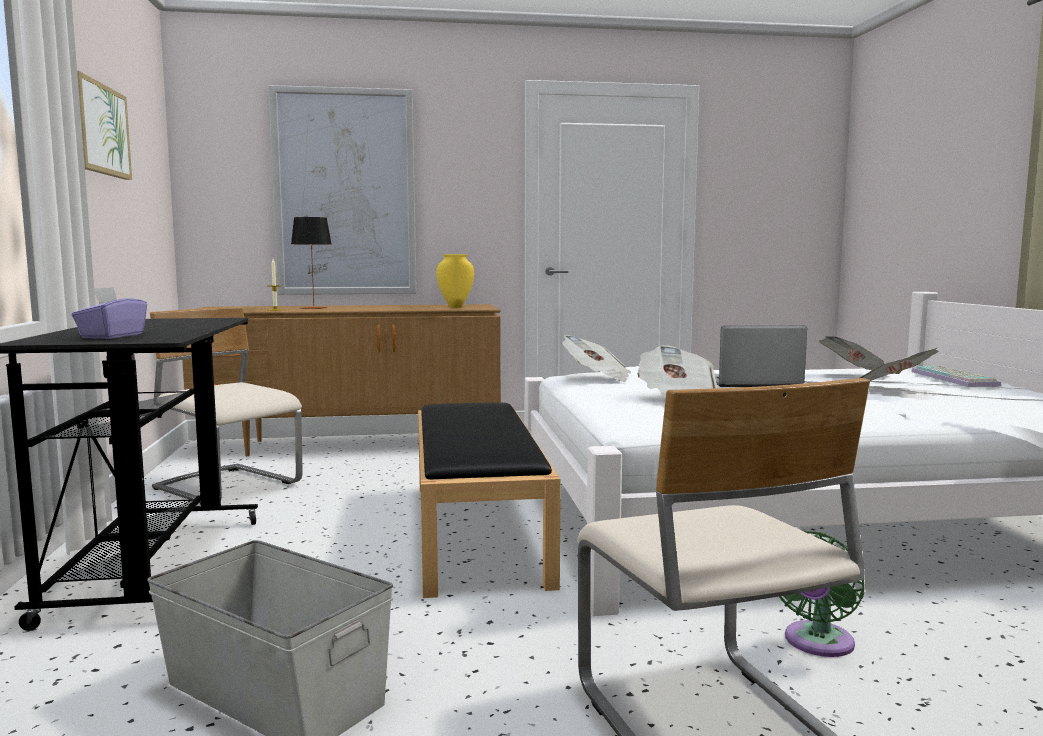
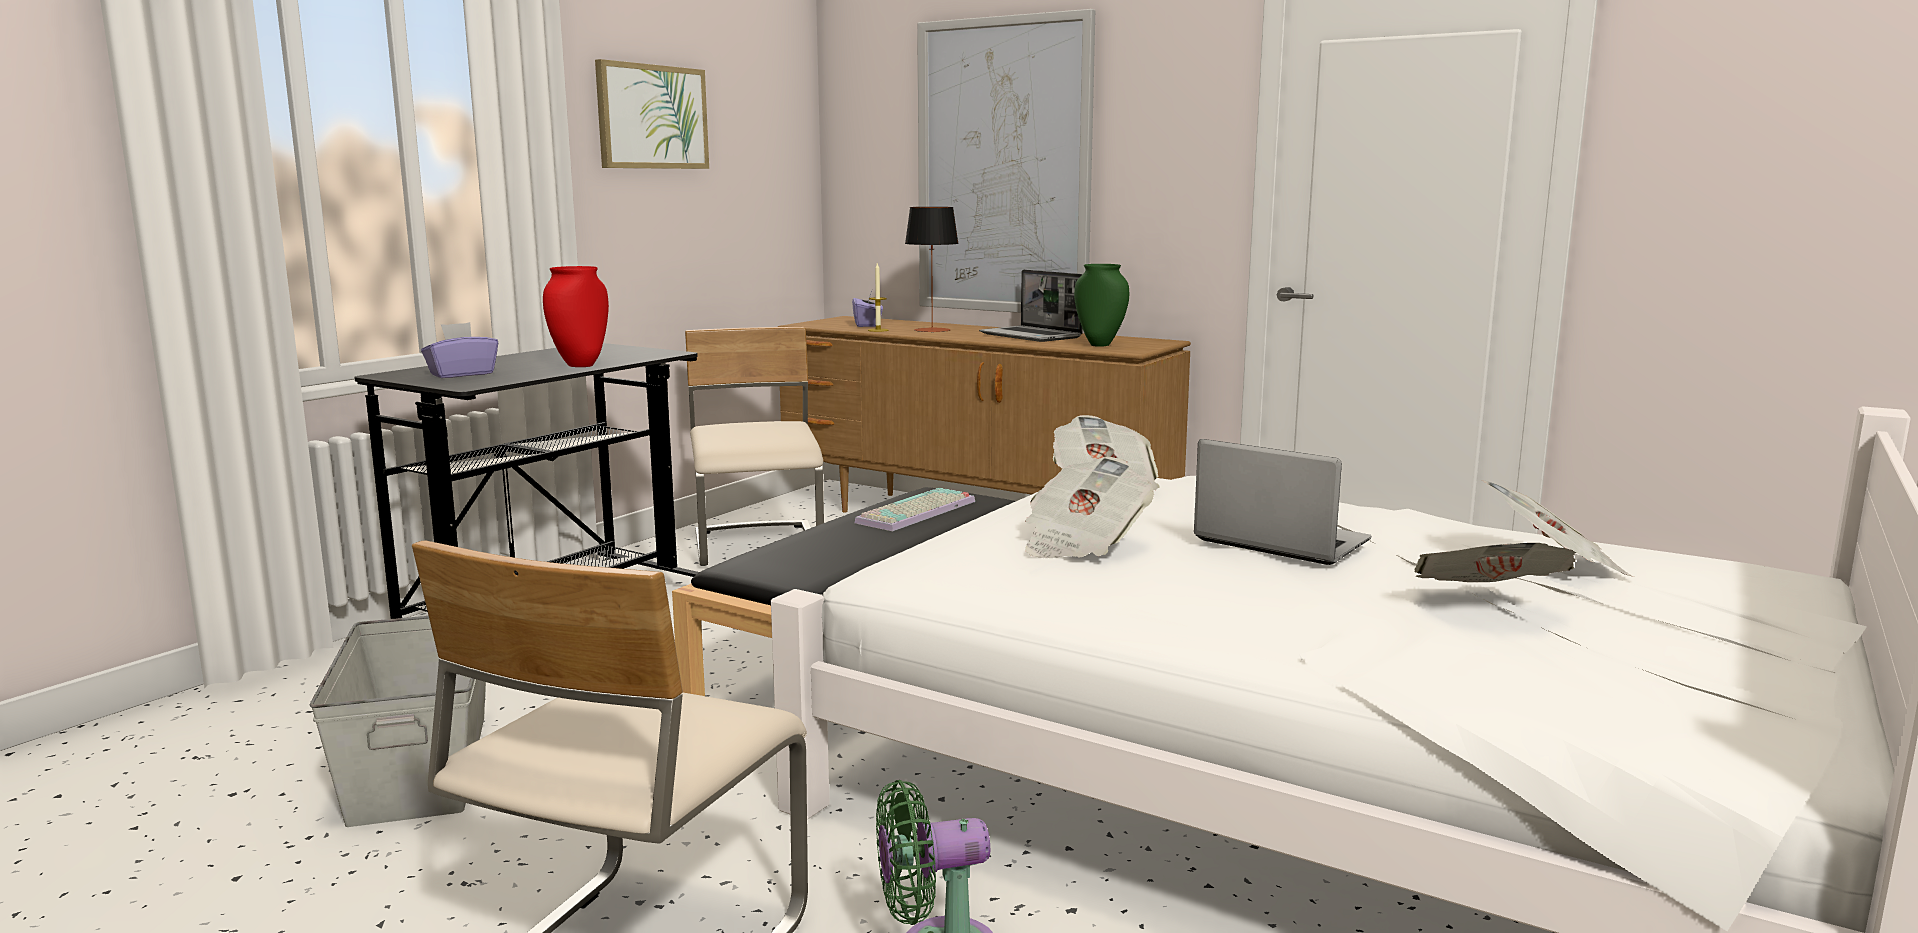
camera: 40 degrees right, 5 degrees up
(192, 326) = (580, 365): none -> red vase
(252, 308) = (868, 325): none -> purple tissue box
(394, 307) = (1032, 336): none -> laptop
(455, 307) = (1099, 345): yellow vase -> green vase
(956, 379) = (1737, 615): keyboard -> keyboard (917, 513)

